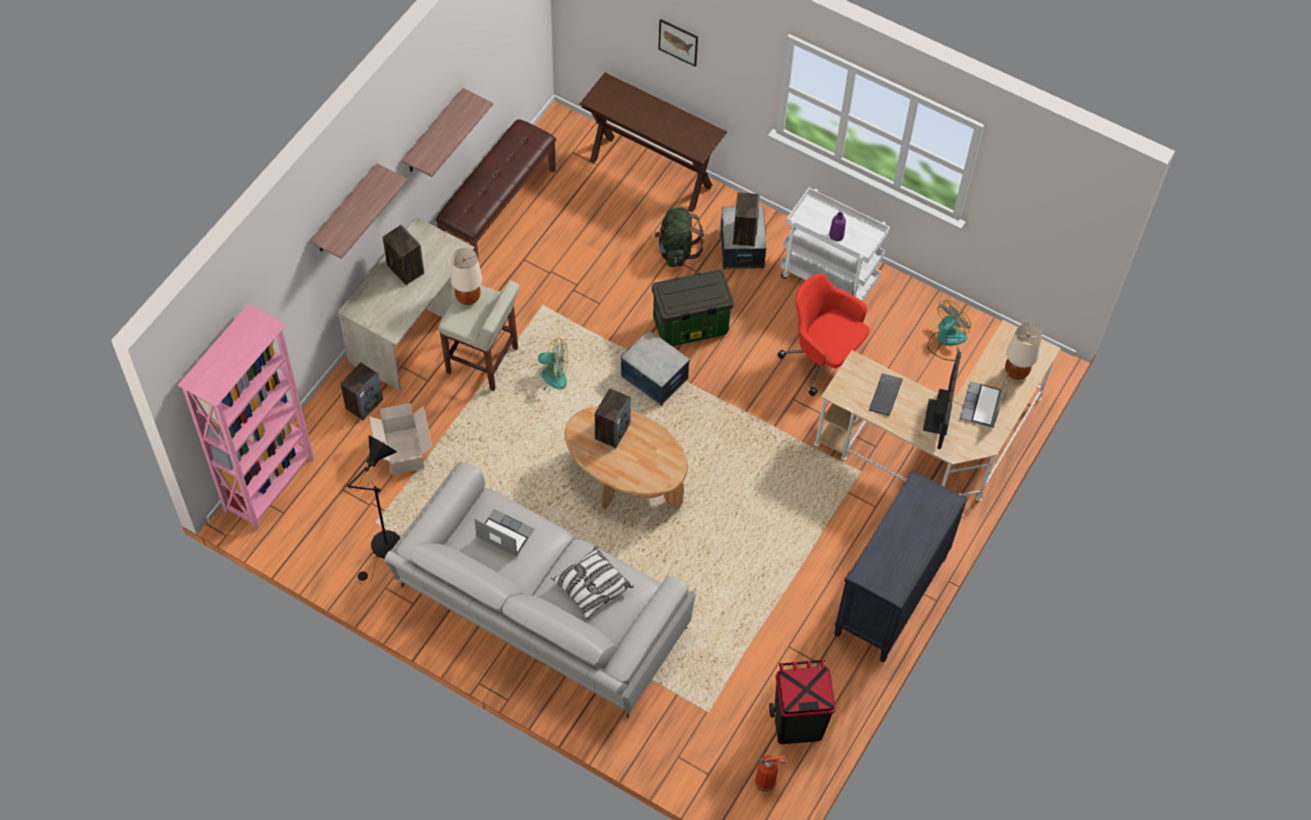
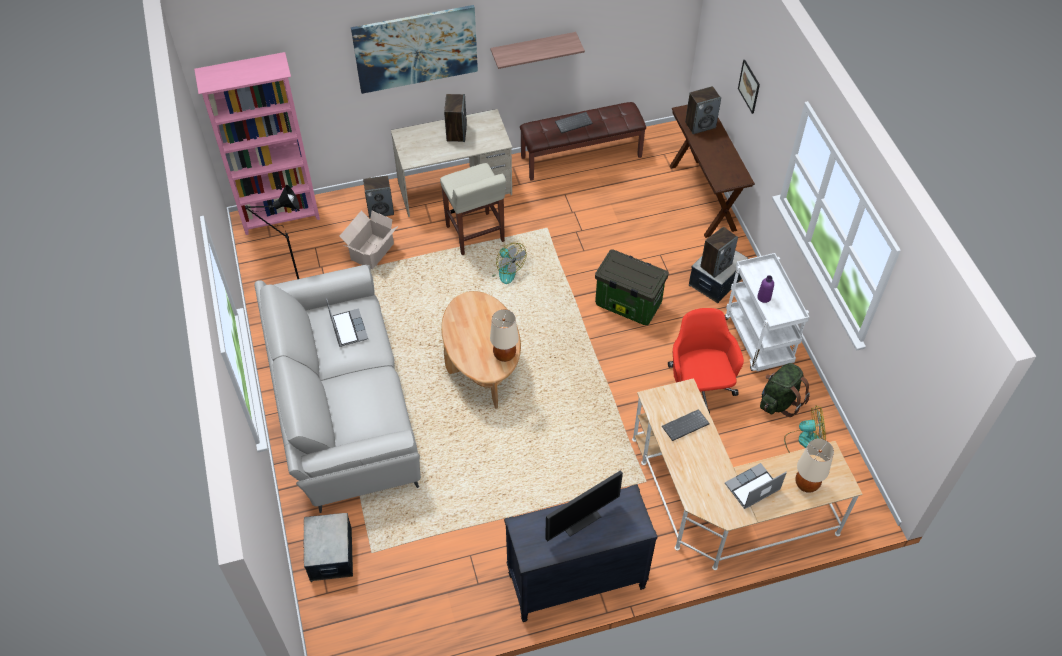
camera: 45 degrees right, 5 degrees down
(345, 210) = (416, 49): shelf -> picture
(468, 298) = (475, 173): beige table lamp -> beige table lamp (504, 355)
(487, 180) = (573, 122): none -> keyboard
(592, 587) = (362, 401): pillow -> none
(612, 431) = (484, 318): speaker -> speaker (700, 125)
(654, 378) = (569, 318): storage box -> storage box (330, 555)
(676, 250) = (669, 253): green backpack -> green backpack (779, 401)
(766, 782) = (356, 632): fire extinguisher -> none
(797, 724) = (419, 612): black trash can -> none
(938, 416) = (709, 469): monitor -> monitor (579, 517)

